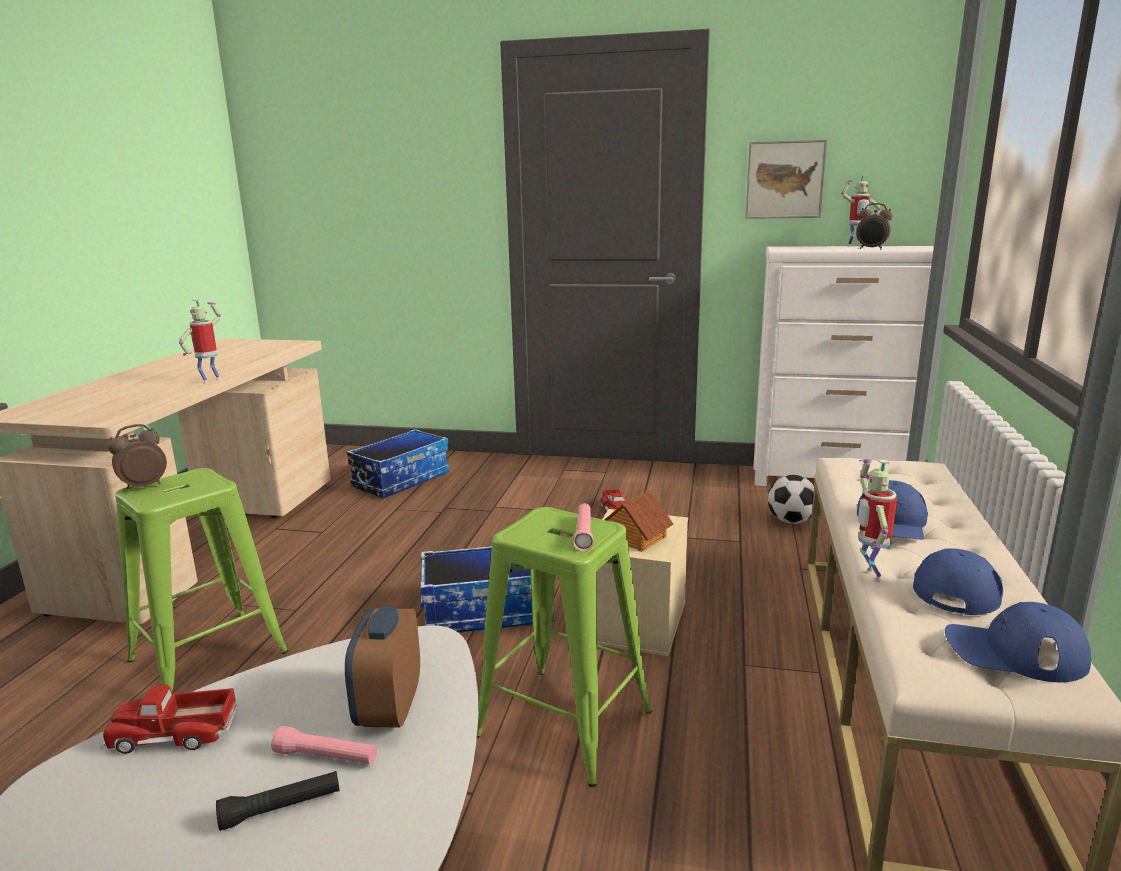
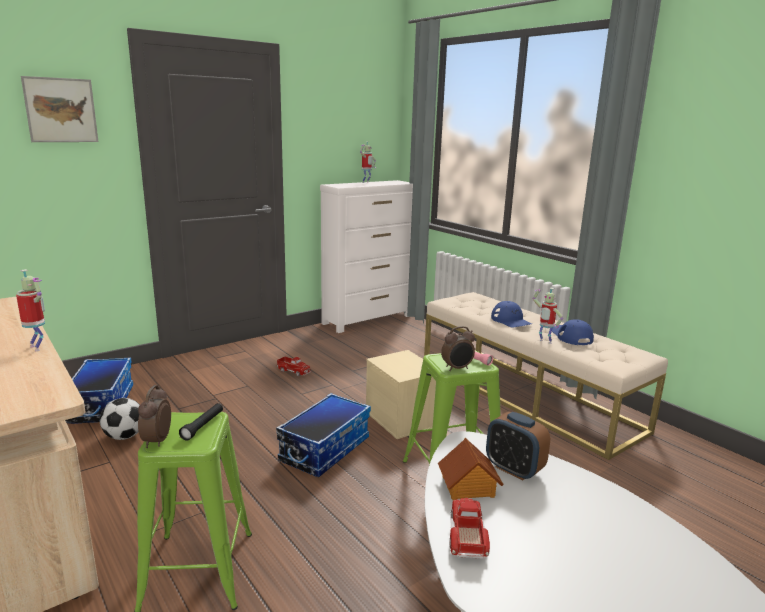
camera: 50 degrees left, 0 degrees up
(173, 734) = (467, 536): toy truck -> toy truck turned 150 degrees clockwise
(210, 380) = (38, 348): toy robot -> toy robot turned 150 degrees clockwise
(281, 808) = (567, 520): black flashlight -> black flashlight (203, 426)
(326, 757) = (537, 497): pink flashlight -> none
(635, 538) = (408, 367): toy house -> toy house (468, 486)
(785, 179) = (326, 143): picture -> picture (61, 110)
(790, 521) = (383, 345): football -> football (124, 436)
(871, 249) = (381, 184): alarm clock -> alarm clock (457, 368)
(1014, 652) = (619, 350): blue cap -> none

